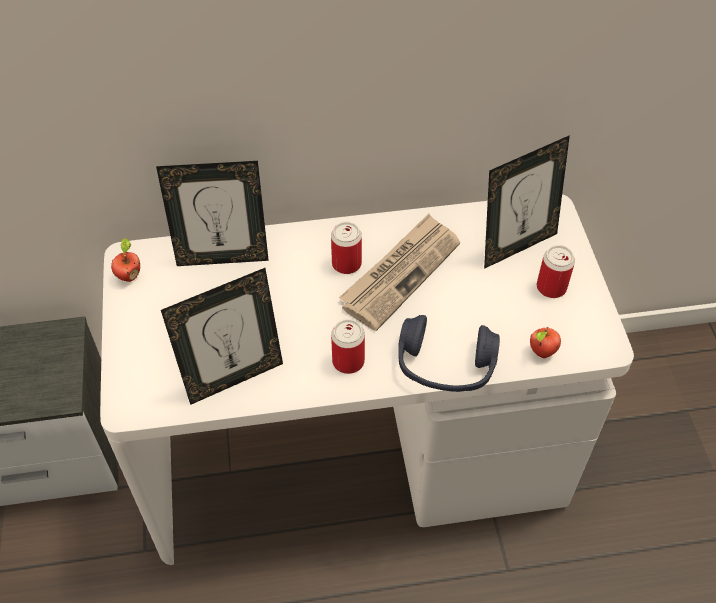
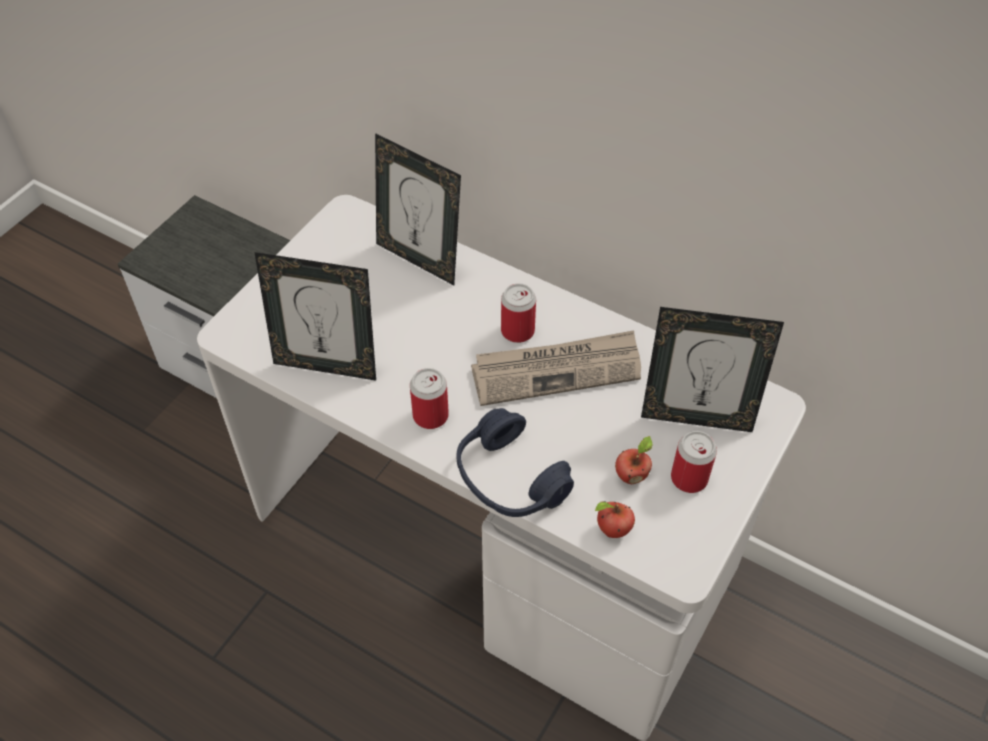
camera: 40 degrees right, 0 degrees up
(129, 275) = (332, 228): apple -> apple (631, 475)

